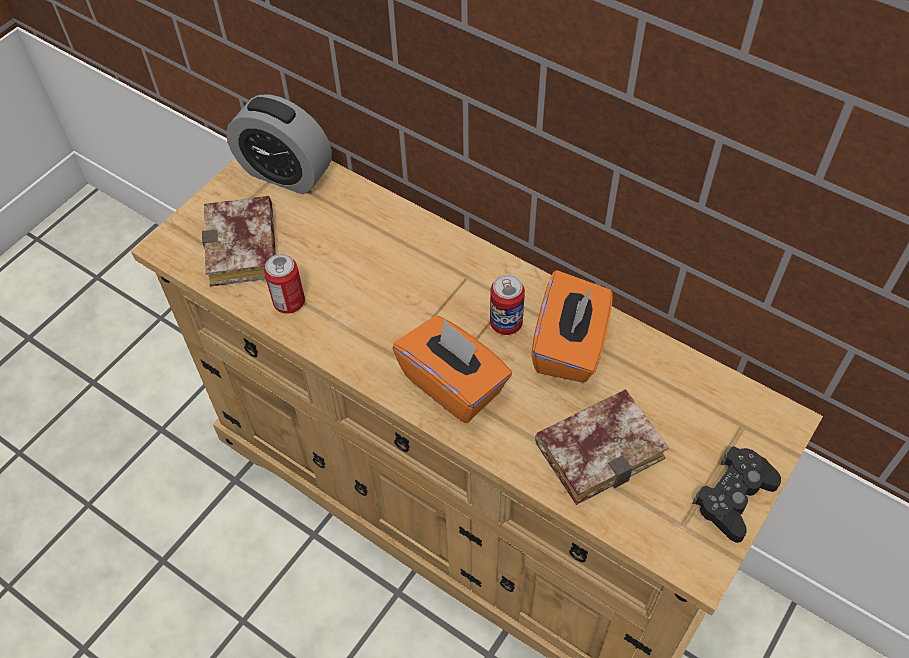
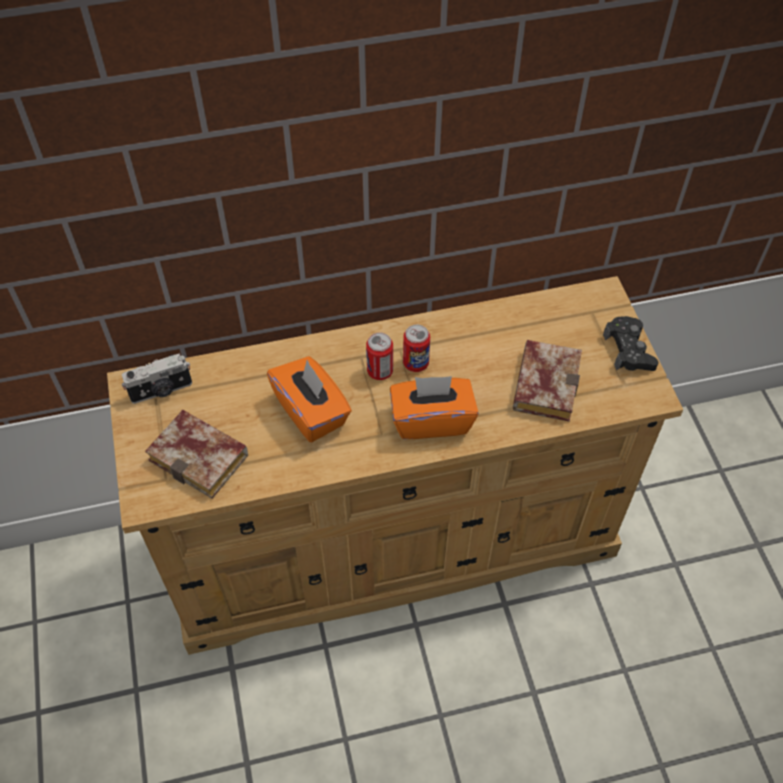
camera: 50 degrees left, 0 degrees up
(285, 173) = (161, 391): alarm clock -> camera
(289, 302) = (276, 462): can -> can (380, 371)
(570, 347) = (464, 346): orange tissue box -> orange tissue box (311, 412)

